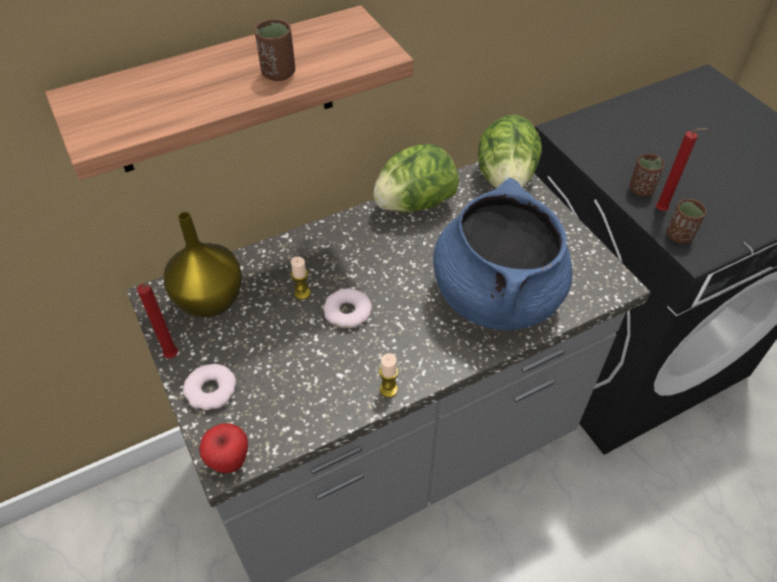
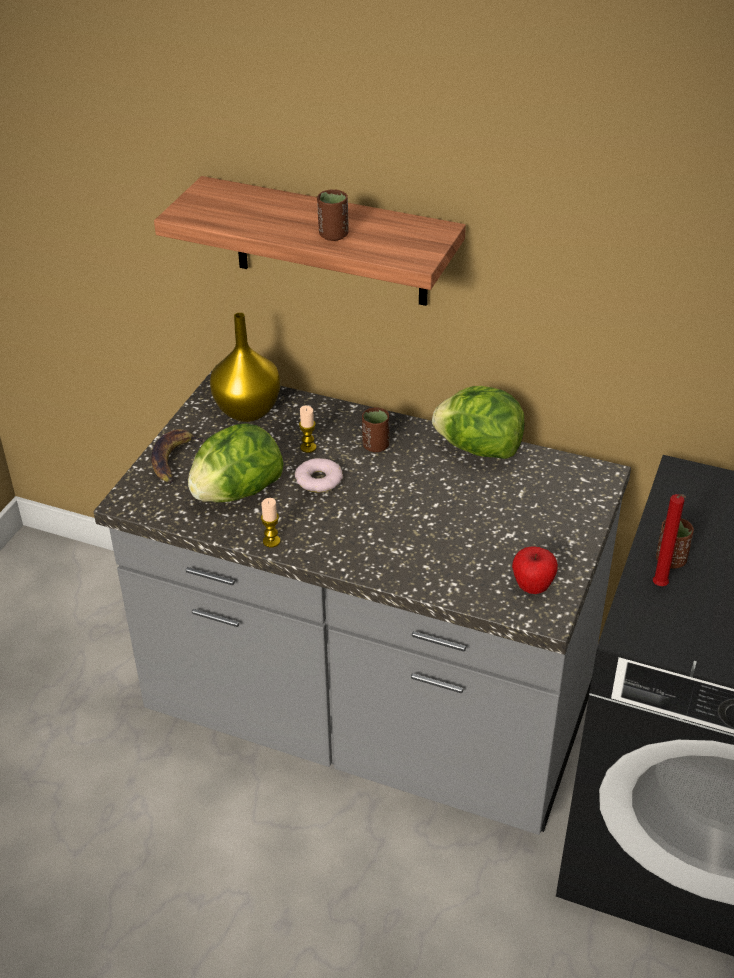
camera: 50 degrees right, 10 degrees down
(173, 357) = (181, 426): red candle -> none
(211, 390) = (174, 459): donut -> banana
(229, 461) = (130, 502): apple -> apple (532, 587)
(496, 294) = (437, 548): blue cooking pot -> none
(505, 178) = (585, 483): lettuce -> lettuce (237, 493)
(679, 236) = (640, 612): brown cup -> brown cup (375, 446)

